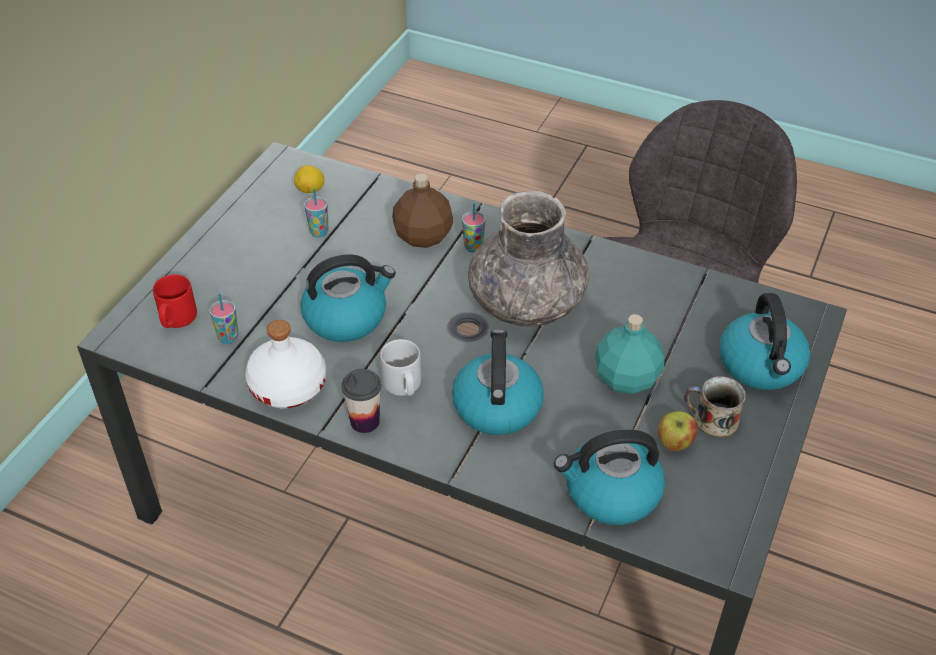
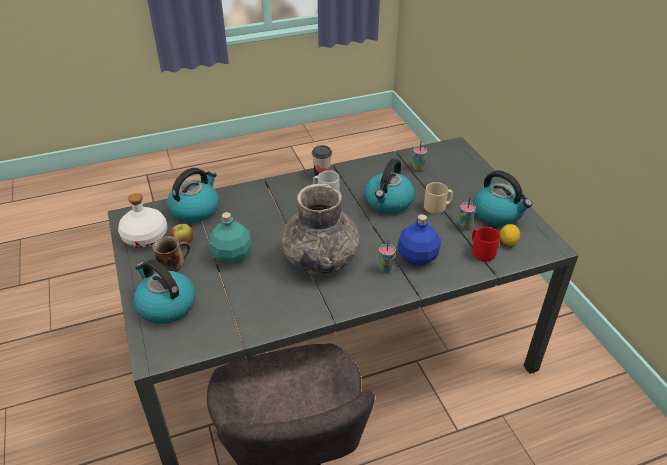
camera: 135 degrees right, 5 degrees down
(176, 319) = (448, 162): red mug -> red mug (481, 252)
(289, 385) = (368, 169): white bottle -> white bottle (145, 237)
(305, 271) = (437, 207): none -> beige mug
(423, 237) = (416, 257): brown bottle -> blue bottle
(496, 405) = (278, 210): kettle -> kettle (498, 213)

